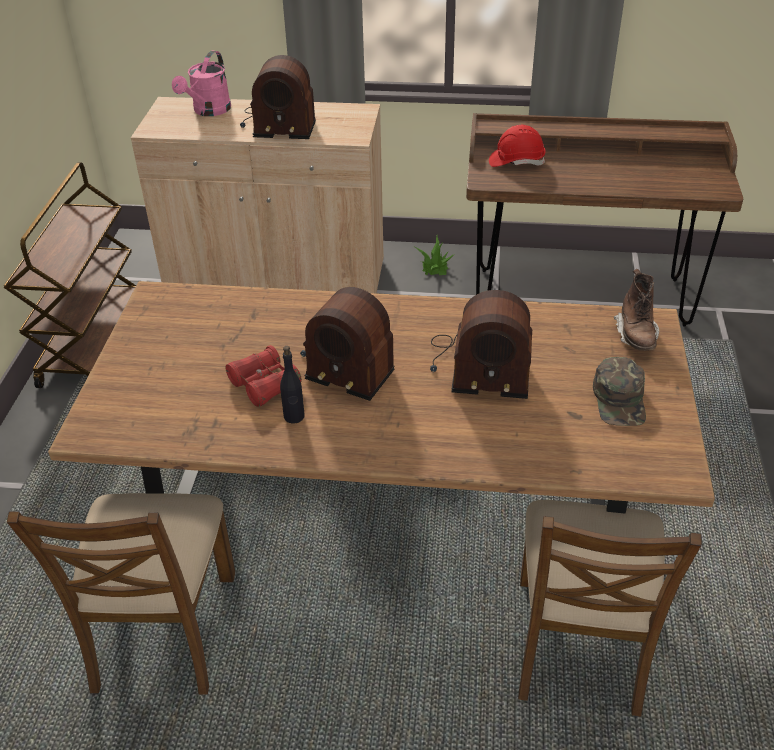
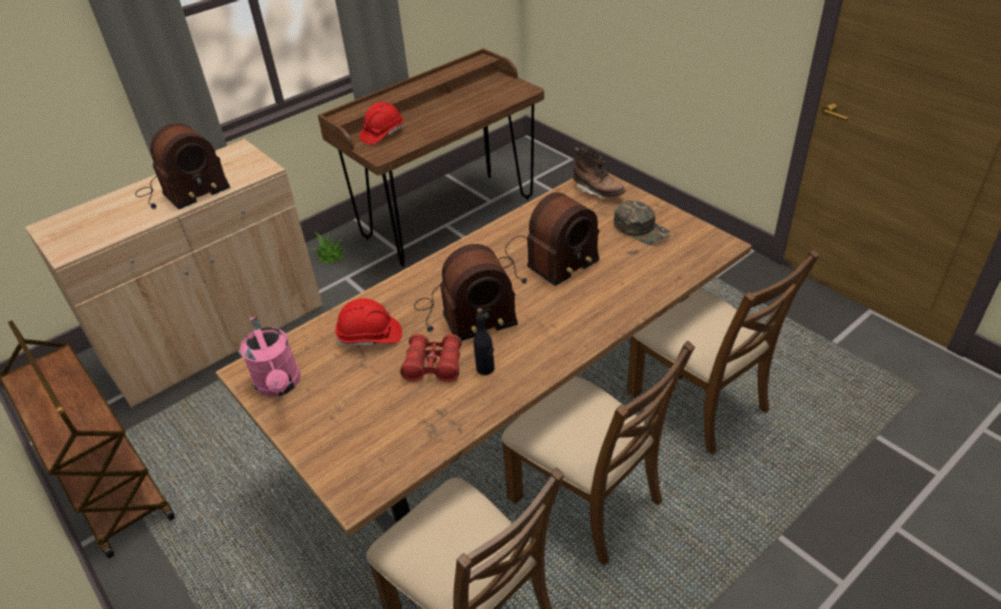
camera: 45 degrees left, 0 degrees up
(208, 111) = (99, 213): pink watering can -> pink watering can (280, 385)
(258, 328) = (370, 336): none -> red hard hat
(357, 631) = (587, 499): none -> brown chair

